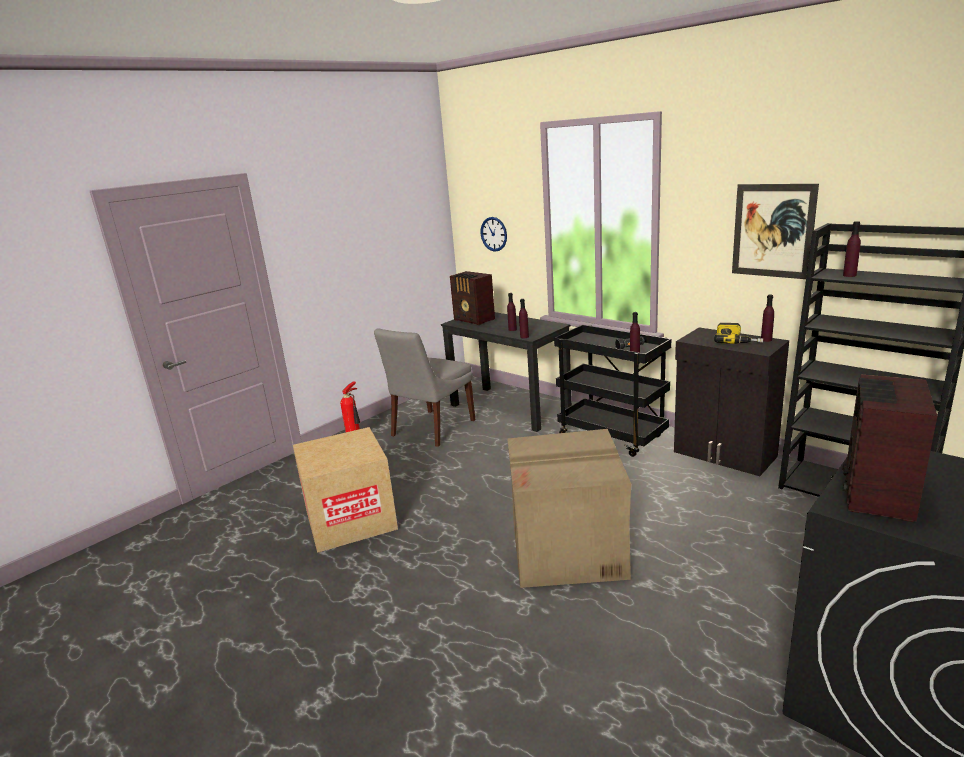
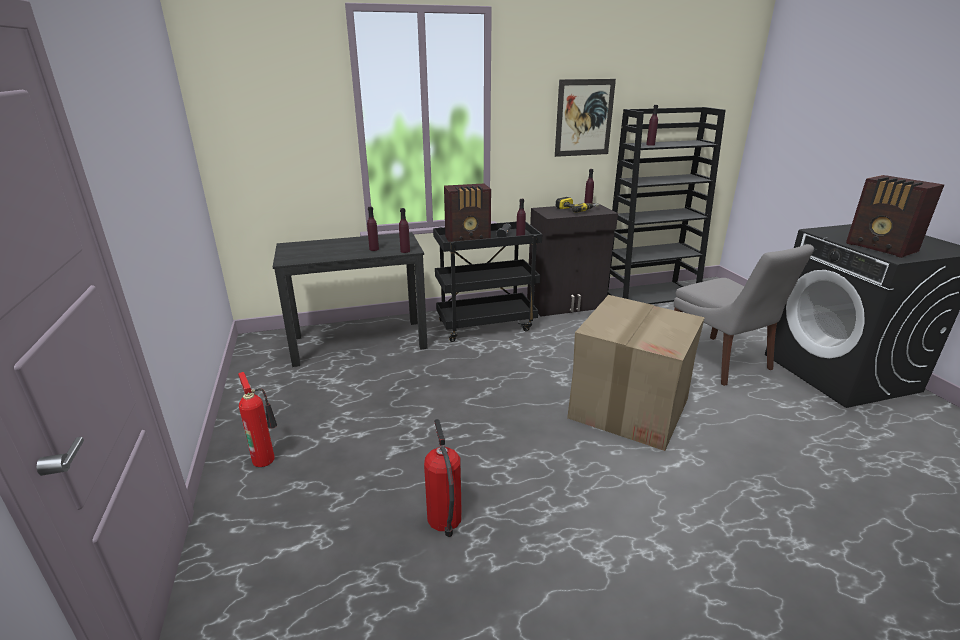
camera: 60 degrees left, 5 degrees up
(350, 520) = (446, 520): cardboard box -> fire extinguisher
(431, 429) = (324, 396): grey chair -> grey chair (720, 361)
(474, 320) = (304, 253): radio -> radio (468, 239)
(494, 234) = (276, 145): wall clock -> none

